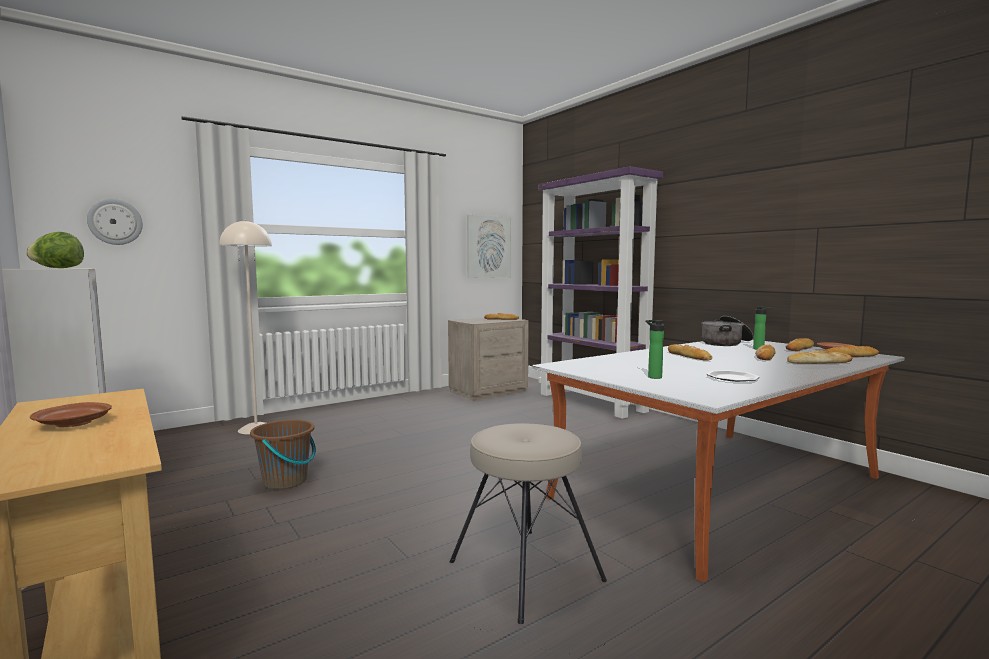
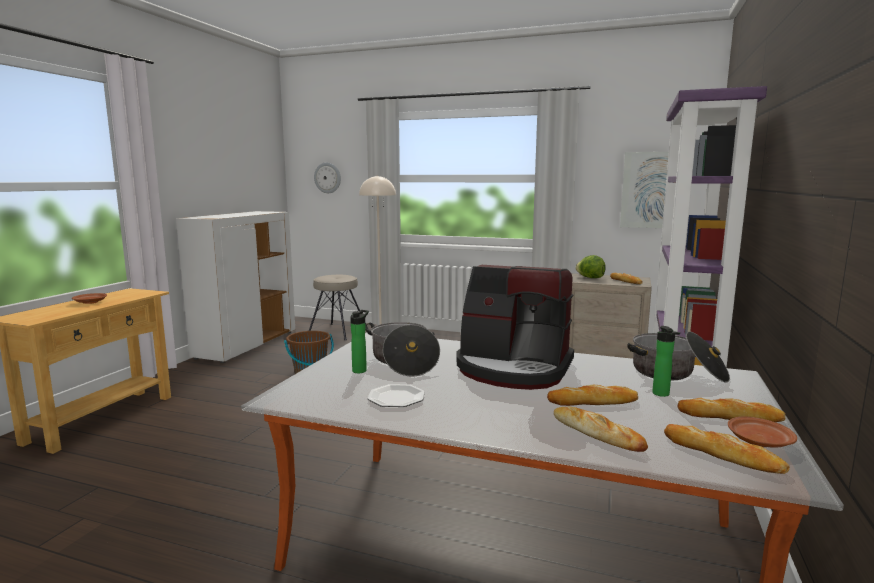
camera: 55 degrees right, 5 degrees up
(58, 268) = (254, 213): lettuce -> lettuce (590, 278)
(524, 571) = (243, 485): beige stool -> beige stool (337, 332)
(643, 368) = (403, 362): none -> cooking pot
(688, 356) = (513, 368): bread -> coffee machine

